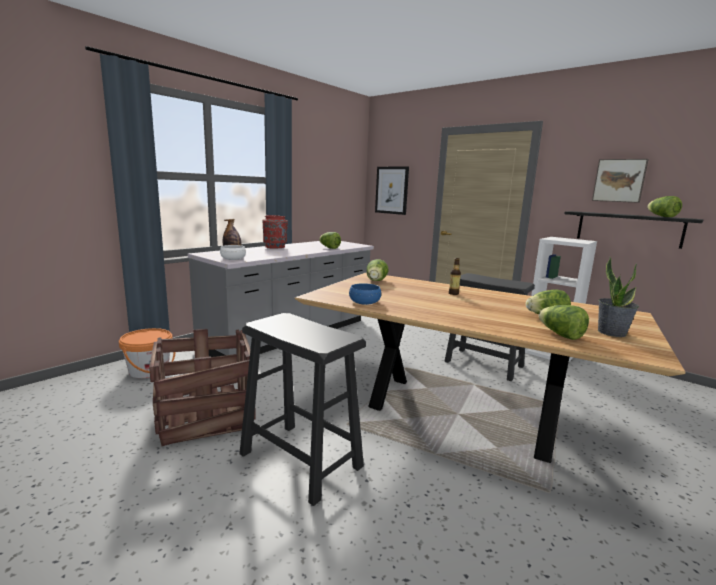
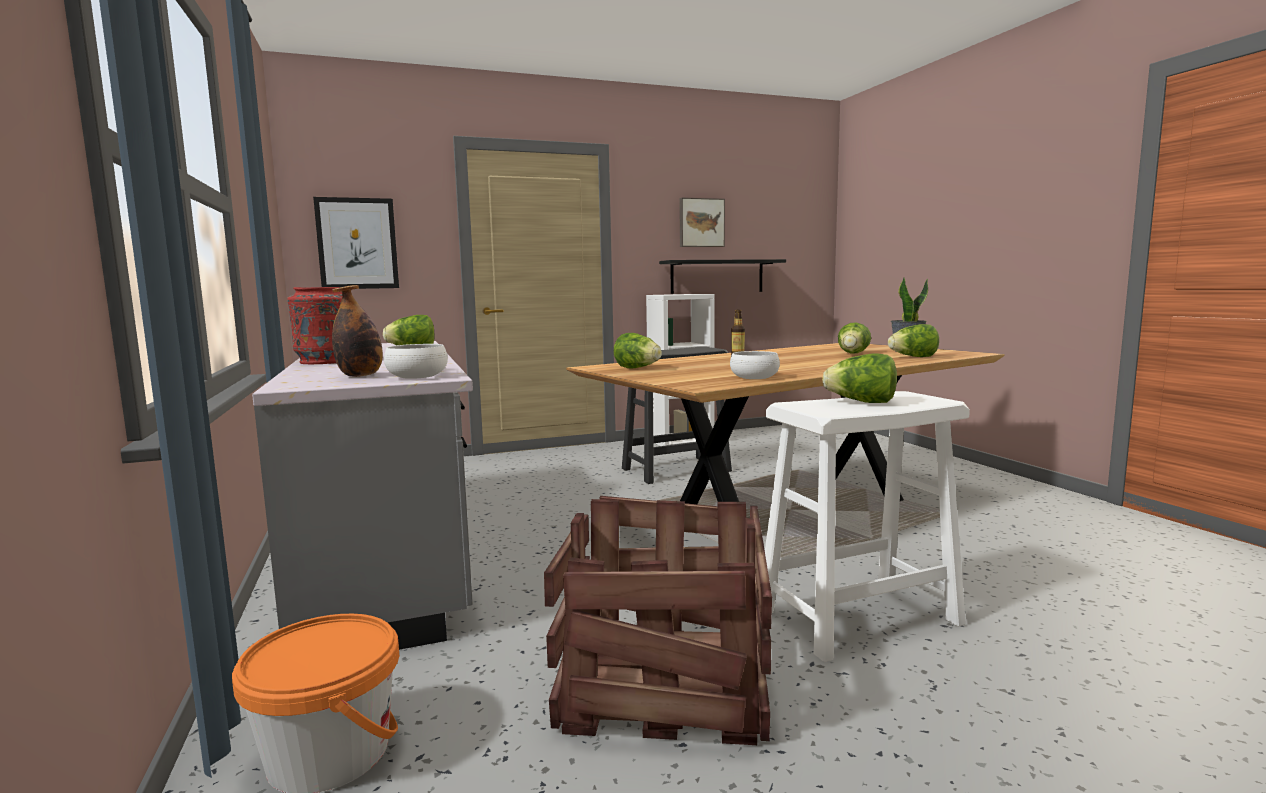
camera: 60 degrees left, 5 degrees down
(300, 460) = (856, 616): black stool -> white stool
(364, 302) = (754, 377): blue bowl -> white bowl
(661, 216) = (749, 259): lettuce -> lettuce (861, 402)

